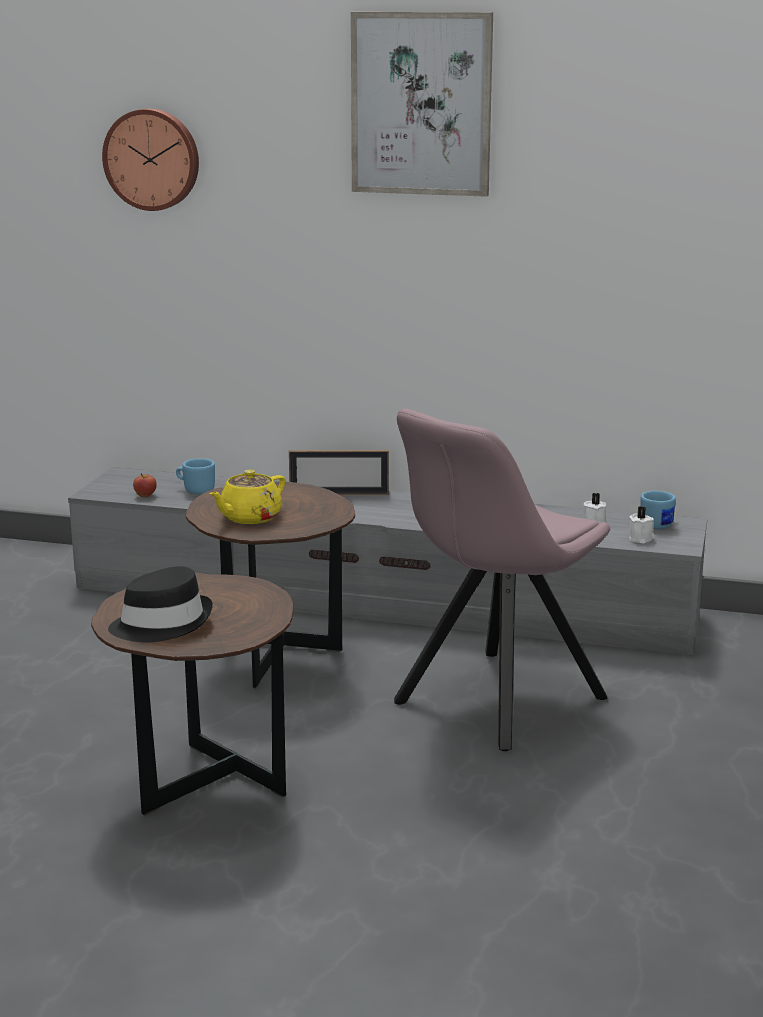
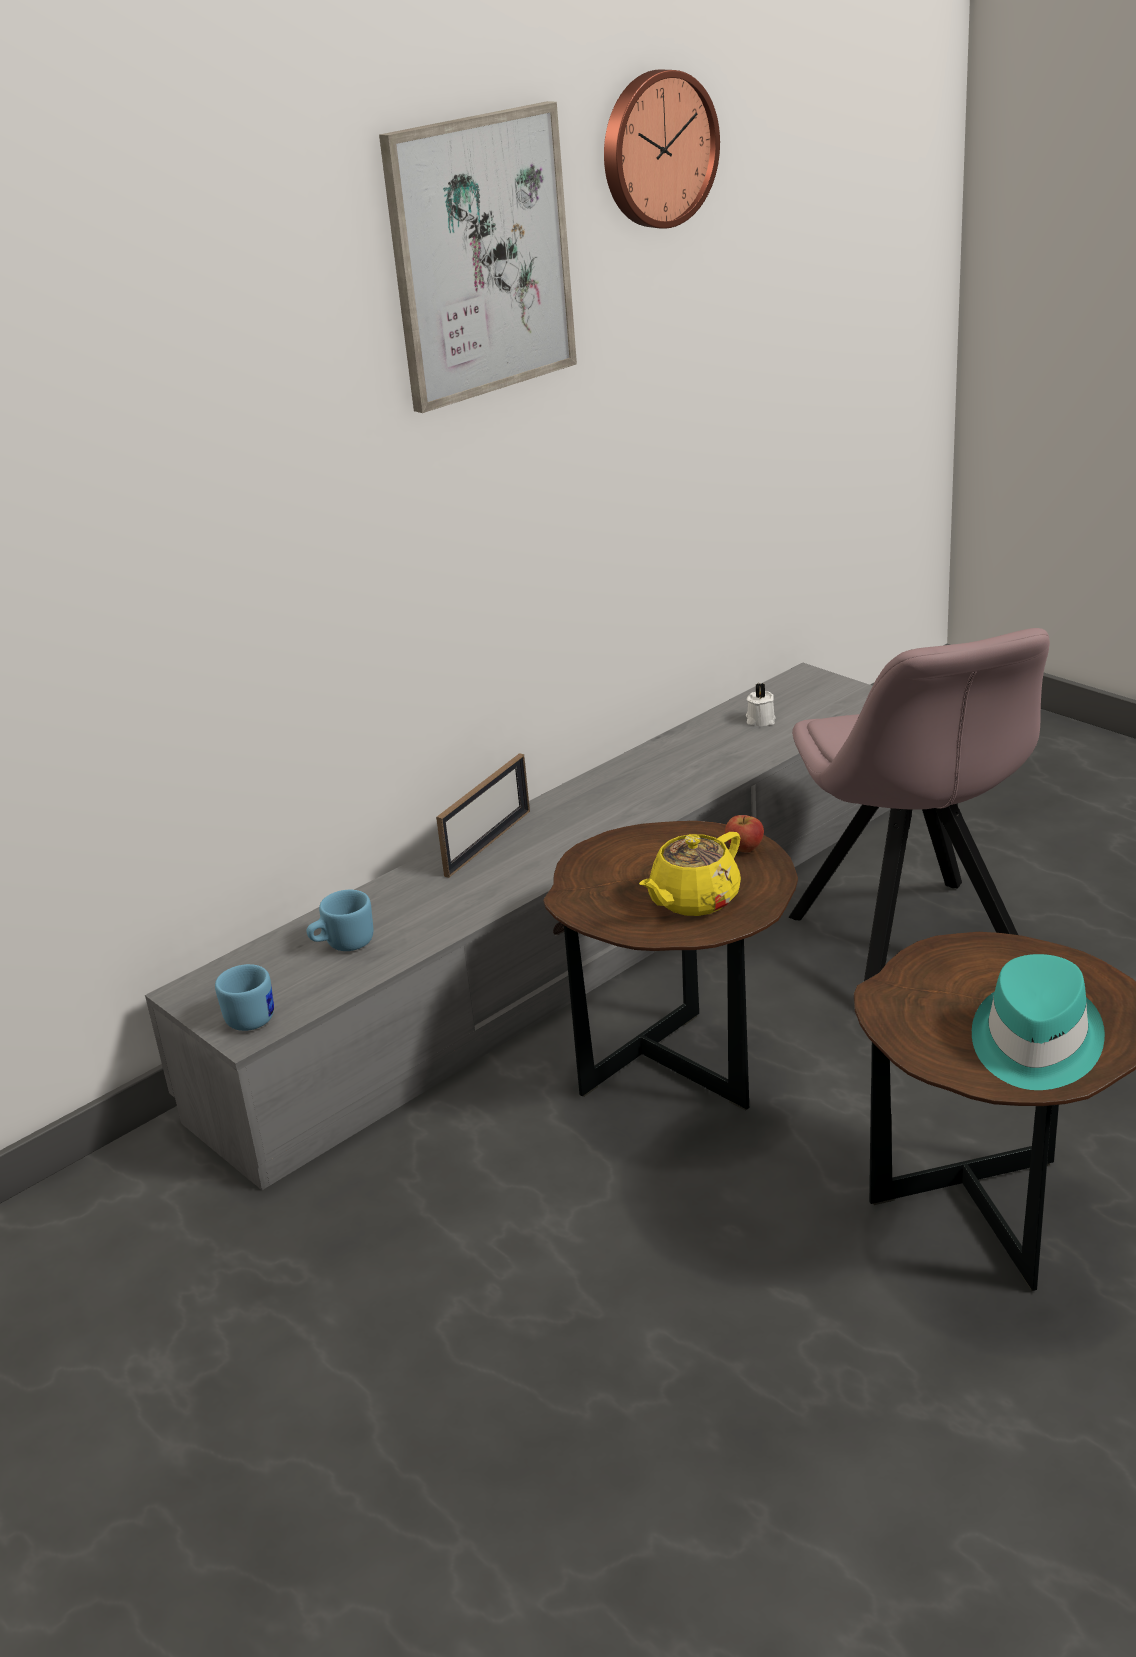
camera: 55 degrees left, 10 degrees up
(145, 496) = (315, 991): apple -> apple (744, 848)
(152, 159) = (113, 462): wall clock -> wall clock (656, 149)
(162, 624) = (1034, 1042): black hat -> turquoise hat
(249, 518) = (693, 900): yellow teapot -> yellow teapot turned 60 degrees clockwise
(641, 538) = (827, 709): white candle -> none
(660, 524) = (797, 689): blue mug -> blue mug (251, 1014)

